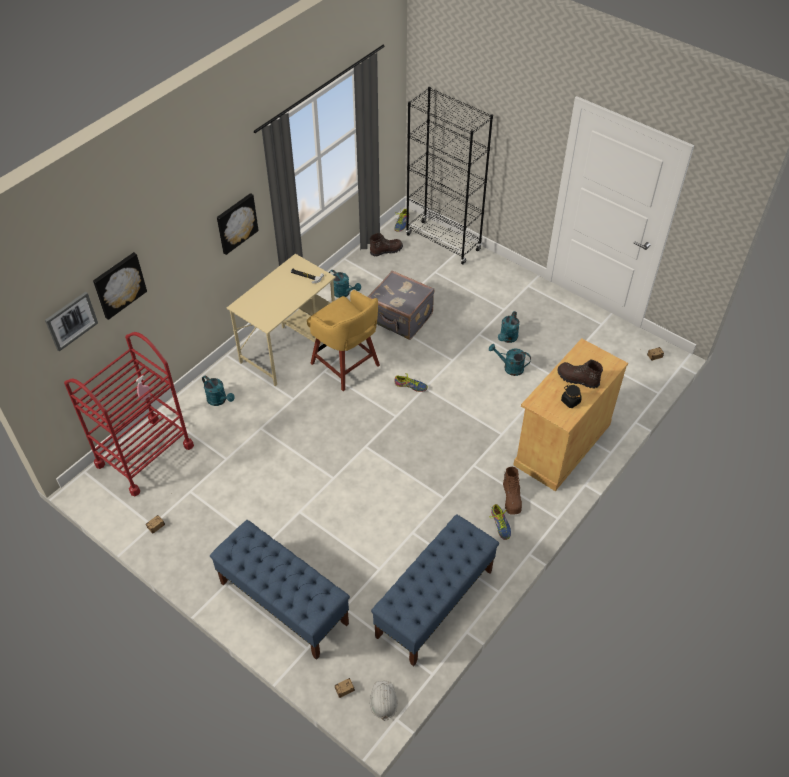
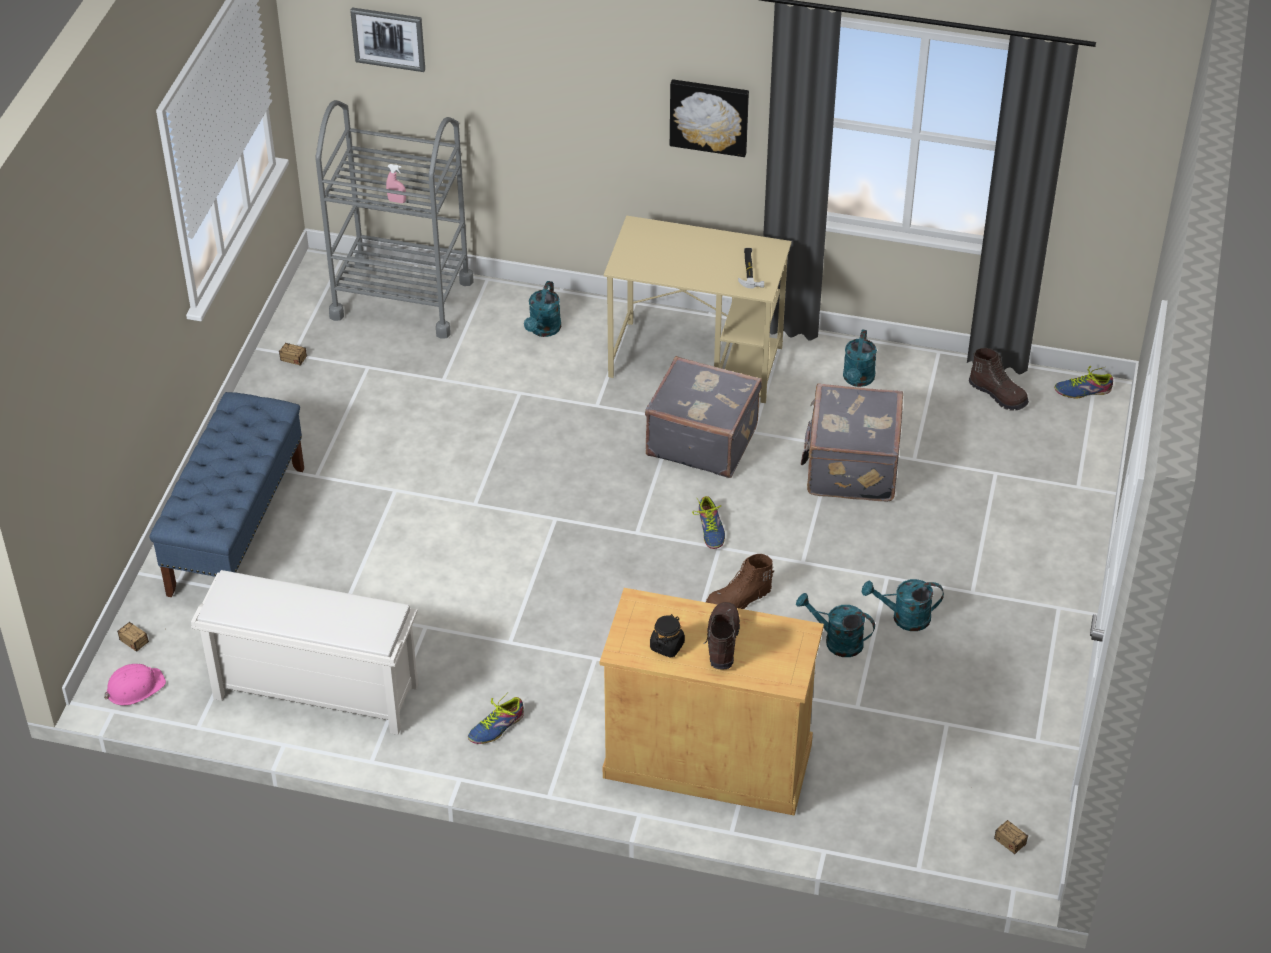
camera: 65 degrees right, 5 degrees down
(119, 284) = (475, 48): picture -> none
(144, 455) = (402, 298): red cart -> grey cart
(346, 366) = (702, 439): yellow stool -> grey suitcase
(383, 701) = (134, 687): white hard hat -> pink hard hat
(434, 604) = (313, 692): blue bench -> white shoe rack
(443, 242) = (1079, 459): black bookcase -> none
(509, 367) = (836, 641): turquoise watering can -> turquoise watering can turned 60 degrees counterclockwise
(511, 498) = (556, 726): brown boot -> brown boot (739, 601)

